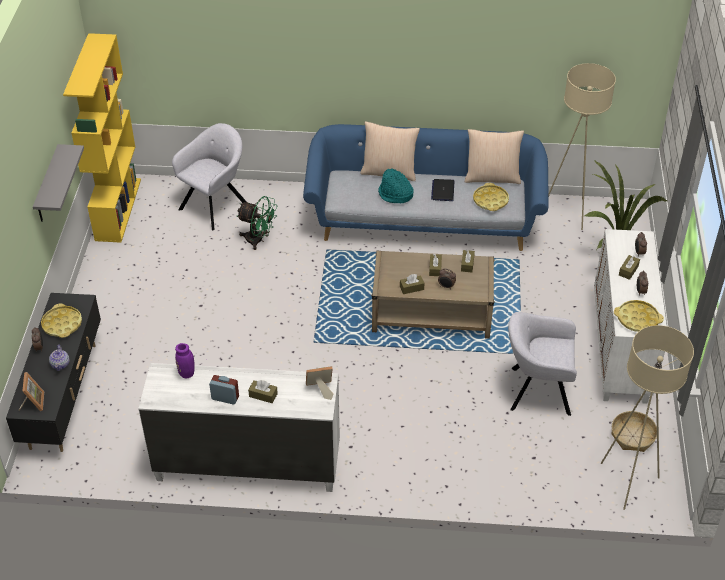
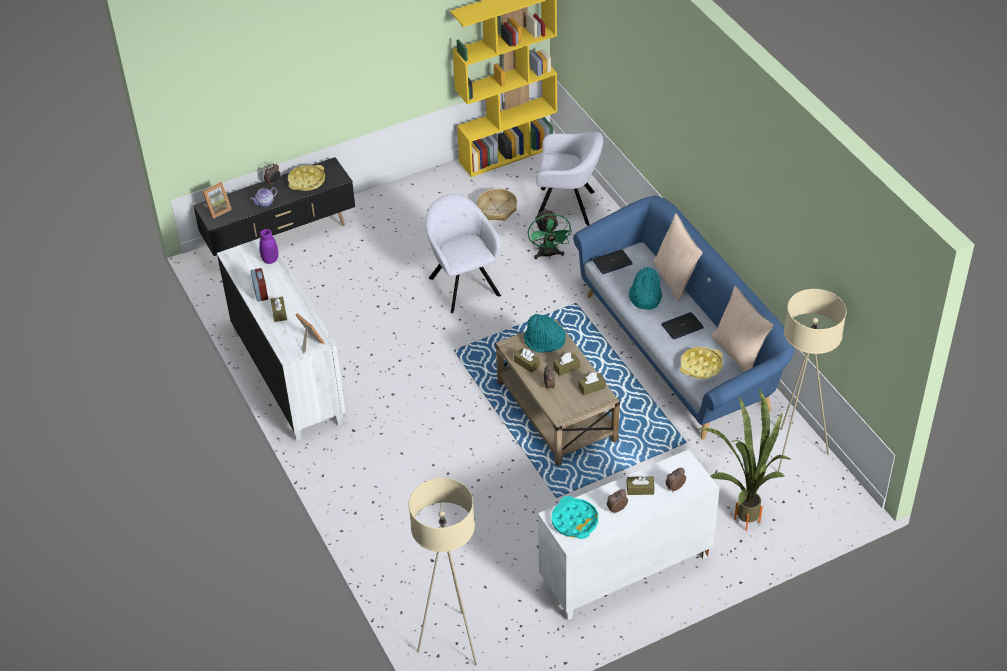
camera: 60 degrees right, 0 degrees up
(48, 185) = (384, 73): grey shelf -> none
(341, 194) = (612, 262): none -> laptop
(396, 267) = (544, 341): none -> turquoise hat
(537, 390) = (518, 529): grey armchair -> grey armchair (463, 284)
(632, 436) = (514, 625): basket -> basket (497, 210)
(637, 319) = (574, 521): yellow tray -> turquoise tray

